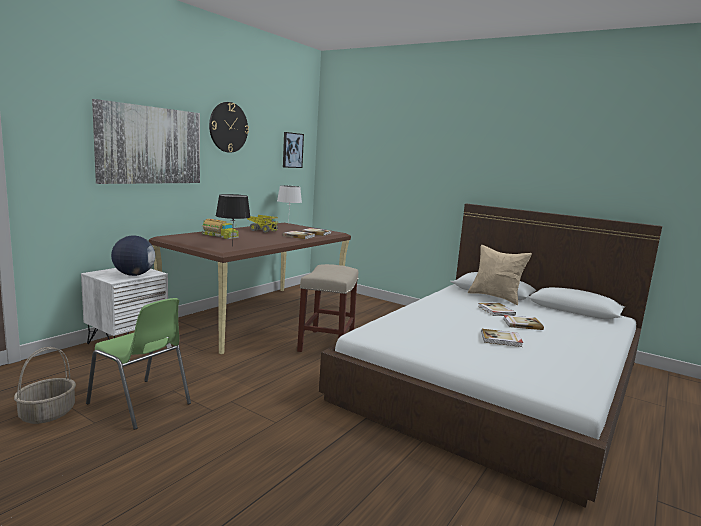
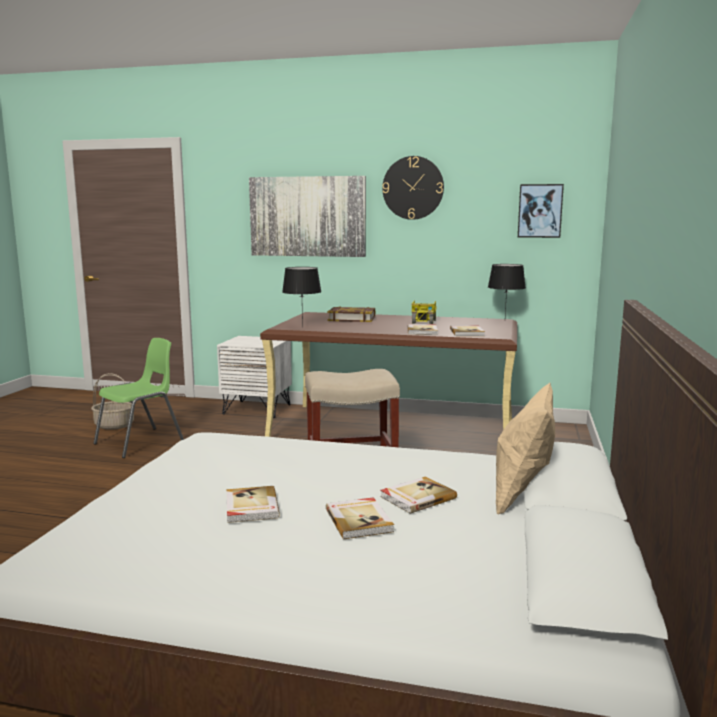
camera: 70 degrees right, 0 degrees up
(134, 275) = (251, 343): globe -> none
(140, 404) = (141, 442): green chair -> green chair turned 150 degrees counterclockwise
(219, 235) = (352, 318): toy truck -> book
(288, 223) = (505, 320): white table lamp -> black table lamp

